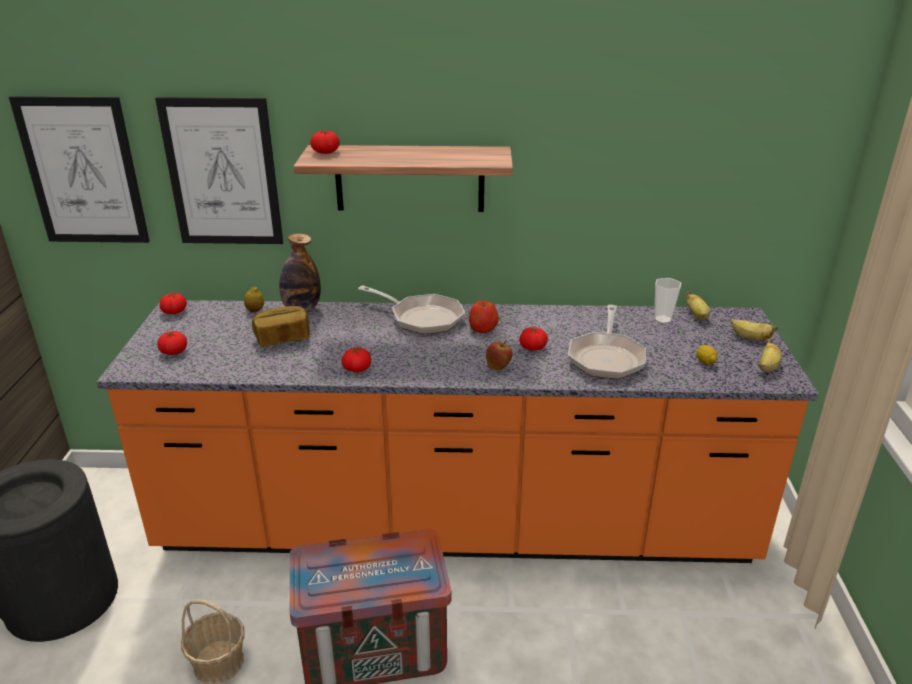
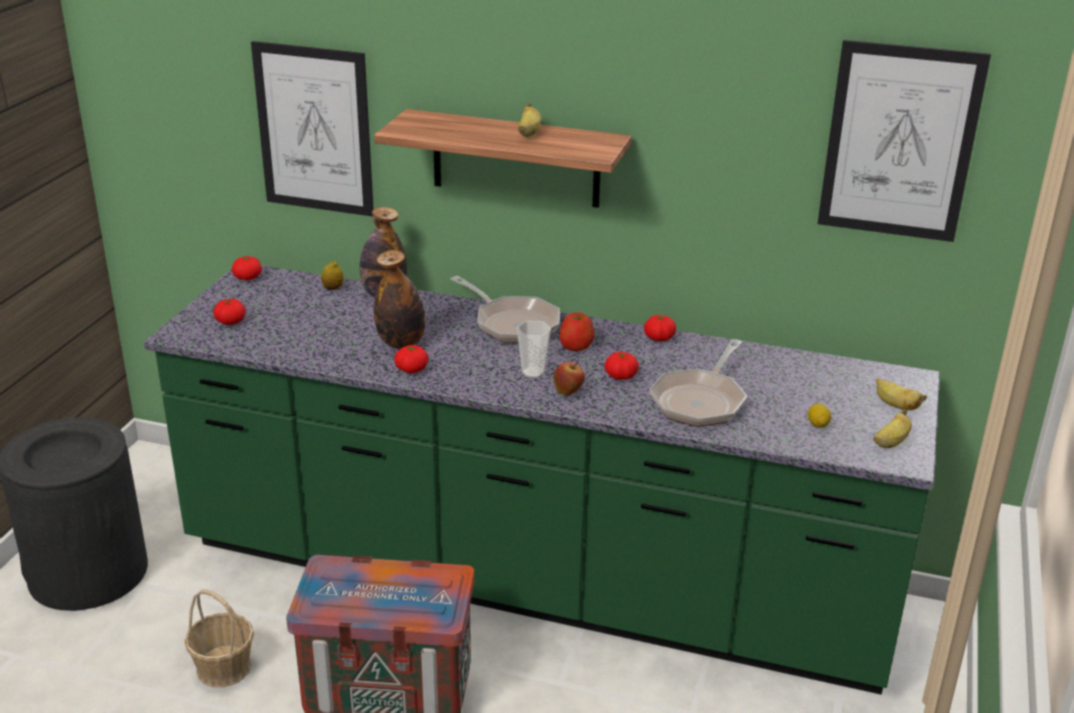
camera: 15 degrees right, 0 degrees up
(83, 172) = (173, 112): picture -> picture (899, 142)
(282, 338) = (348, 324): bread -> none
(325, 152) = (418, 121): tomato -> tomato (659, 338)
(336, 347) = (401, 343): none -> bottle
(456, 526) = (533, 582): orange counter -> green counter
(662, 319) = (800, 367): cup -> cup (533, 373)
(697, 316) = (847, 369): banana -> banana (528, 133)

